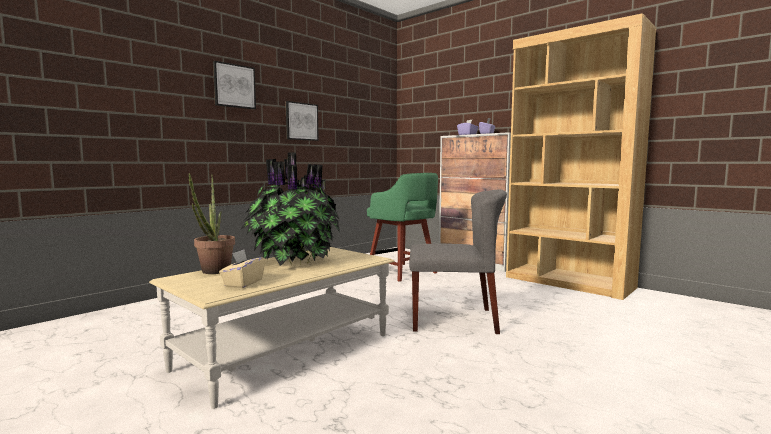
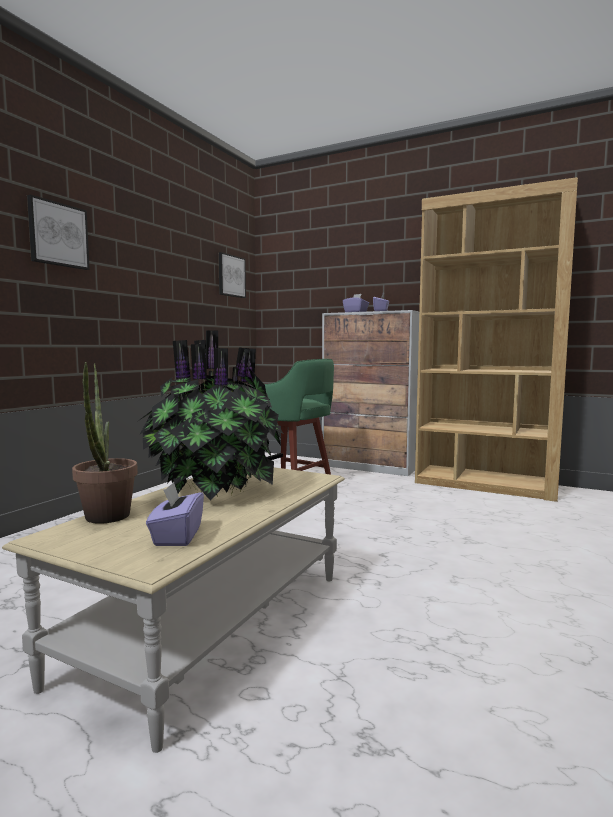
camera: 15 degrees left, 0 degrees up
(243, 283) = (177, 536): beige tissue box -> purple tissue box
(301, 121) = (147, 290): picture -> picture (231, 276)
(454, 319) = (400, 546): grey chair -> none

